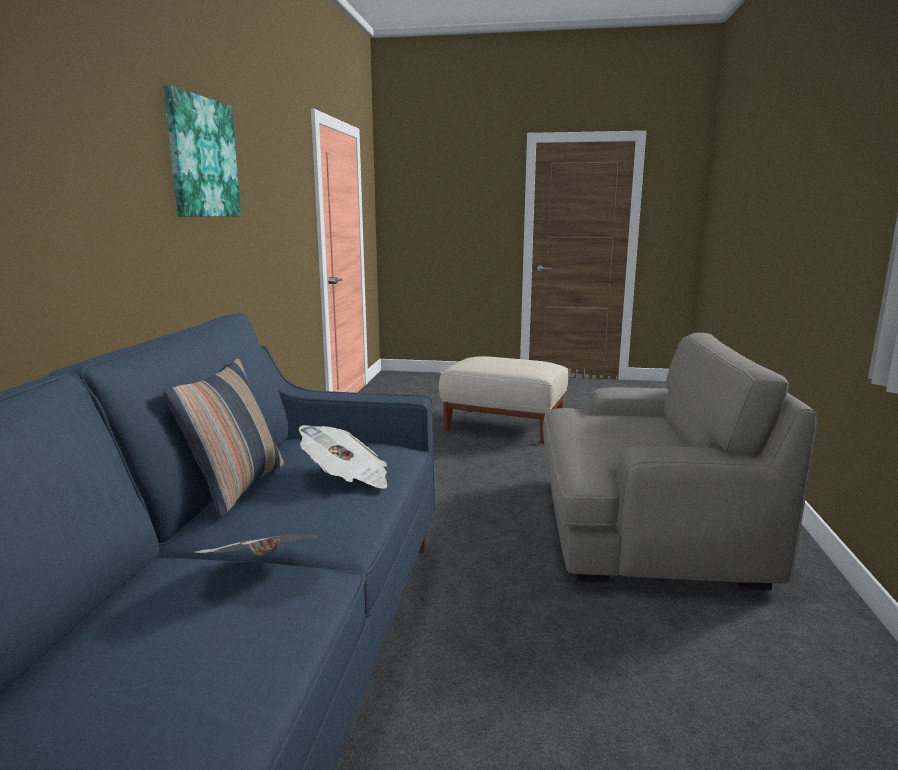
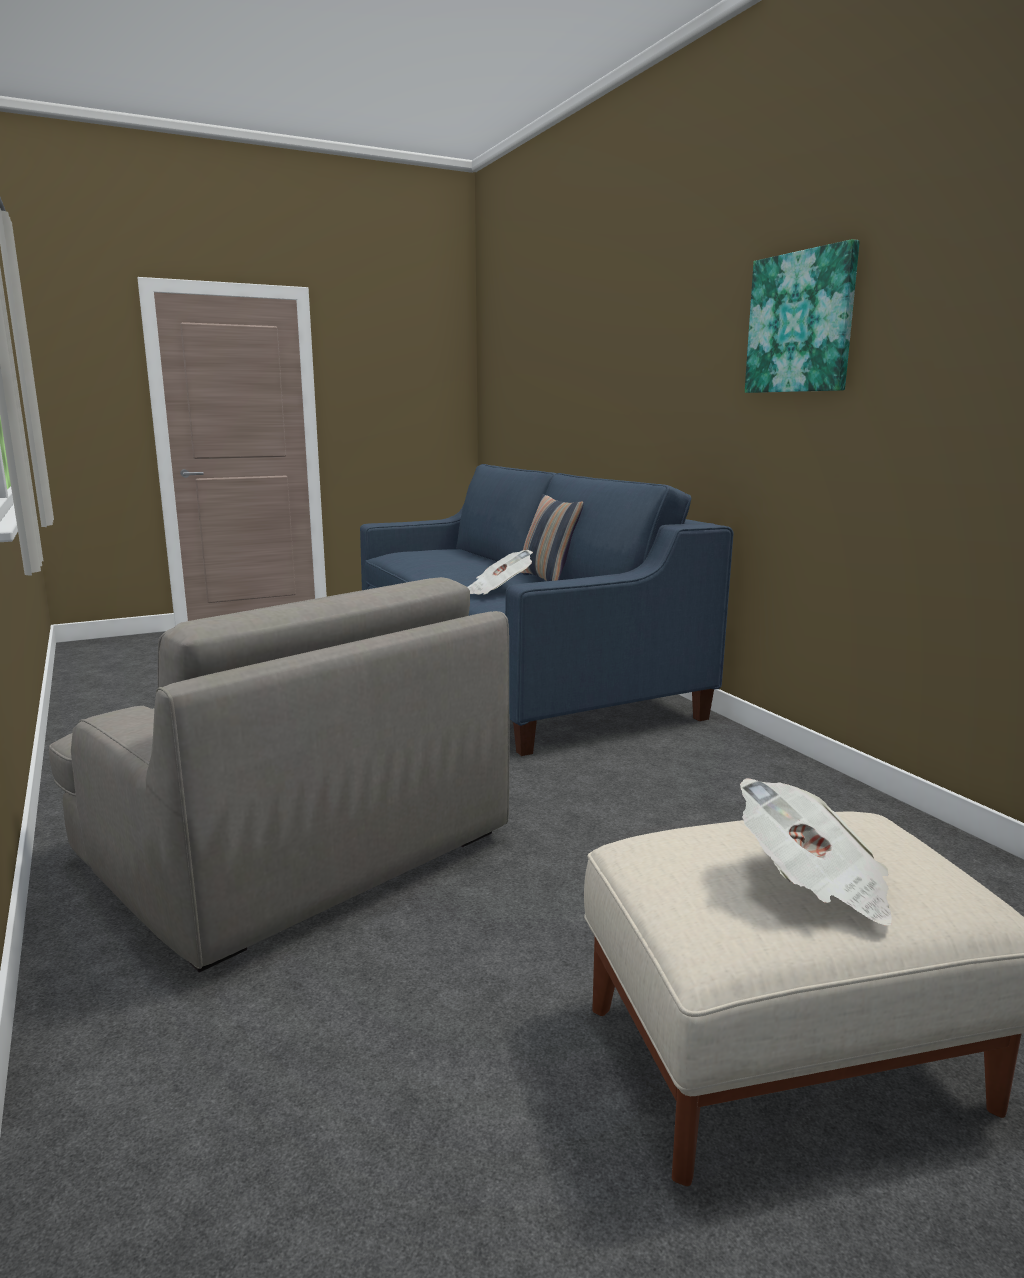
camera: 145 degrees right, 0 degrees up
(264, 573) = (456, 572): newspaper -> newspaper (814, 886)
(643, 527) = (294, 849): grey armchair -> grey armchair turned 105 degrees counterclockwise

